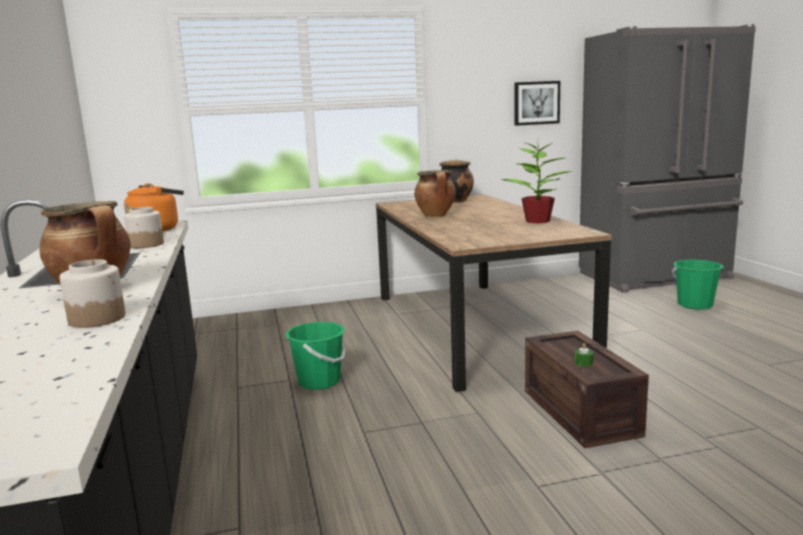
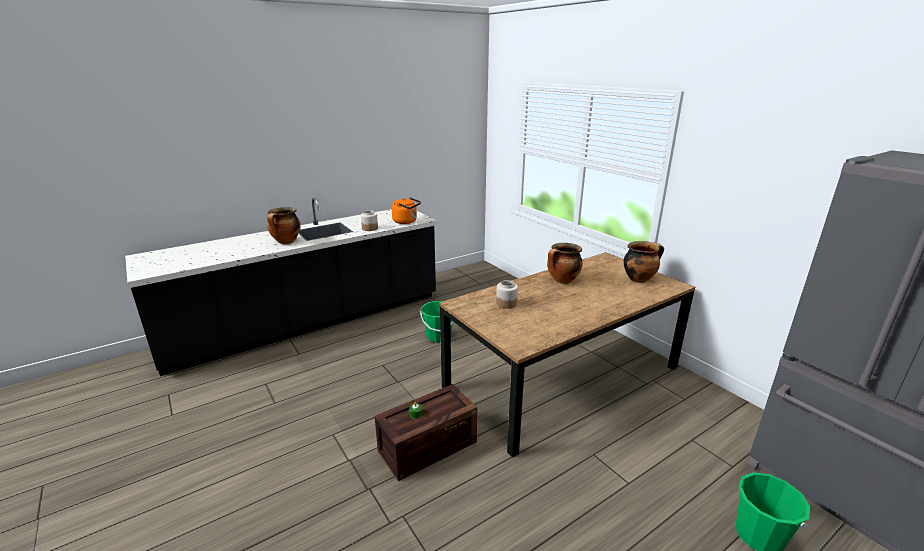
camera: 70 degrees right, 10 degrees up
(97, 319) = (247, 252): jar -> jar (506, 303)
(536, 103) = (788, 216): picture -> none
(538, 221) = (561, 323): potted plant -> none

